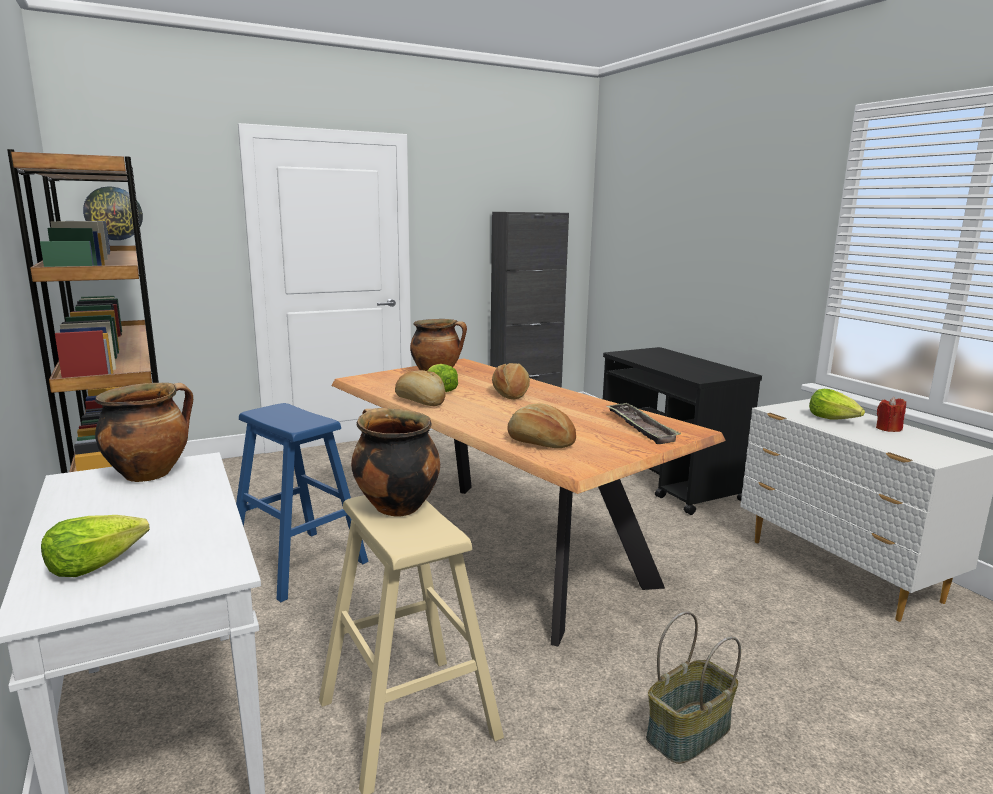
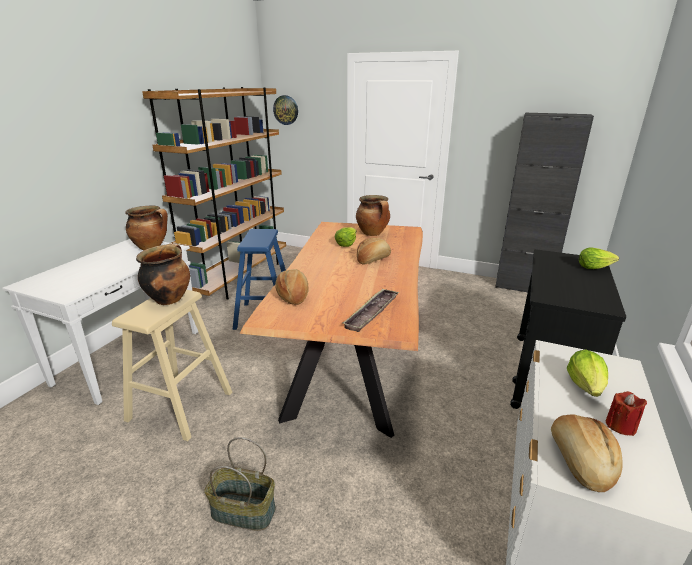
camera: 50 degrees right, 10 degrees up
(95, 564) = (61, 276): lettuce -> lettuce (594, 267)
(420, 402) = (315, 248): bread -> bread (579, 461)

